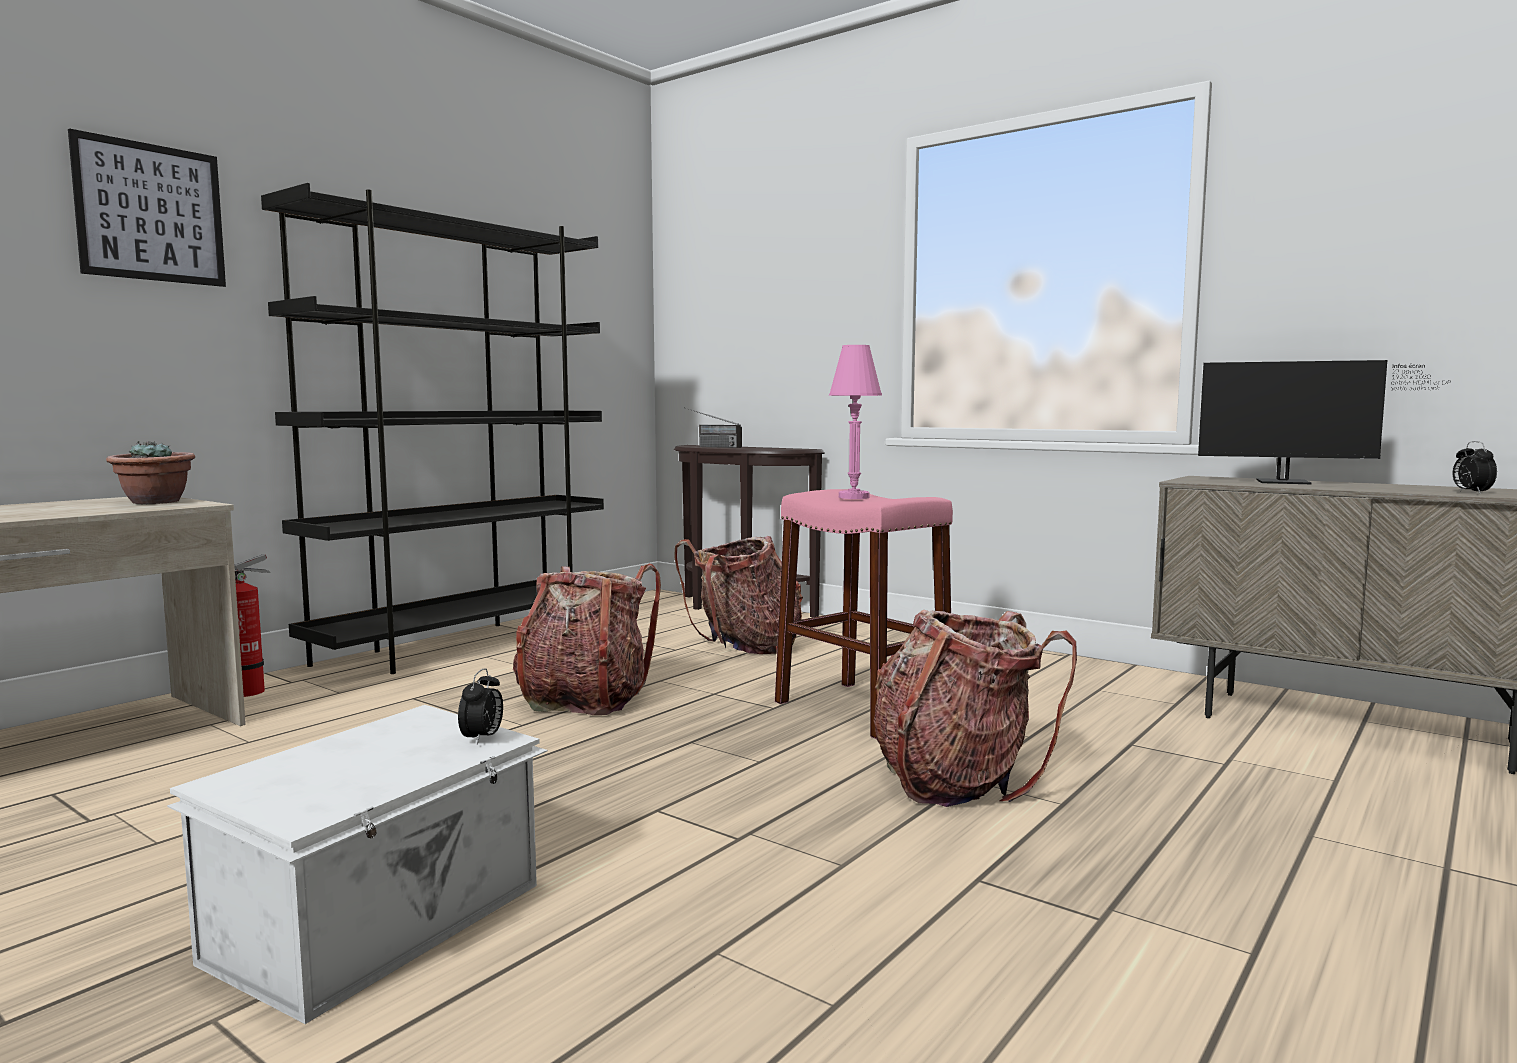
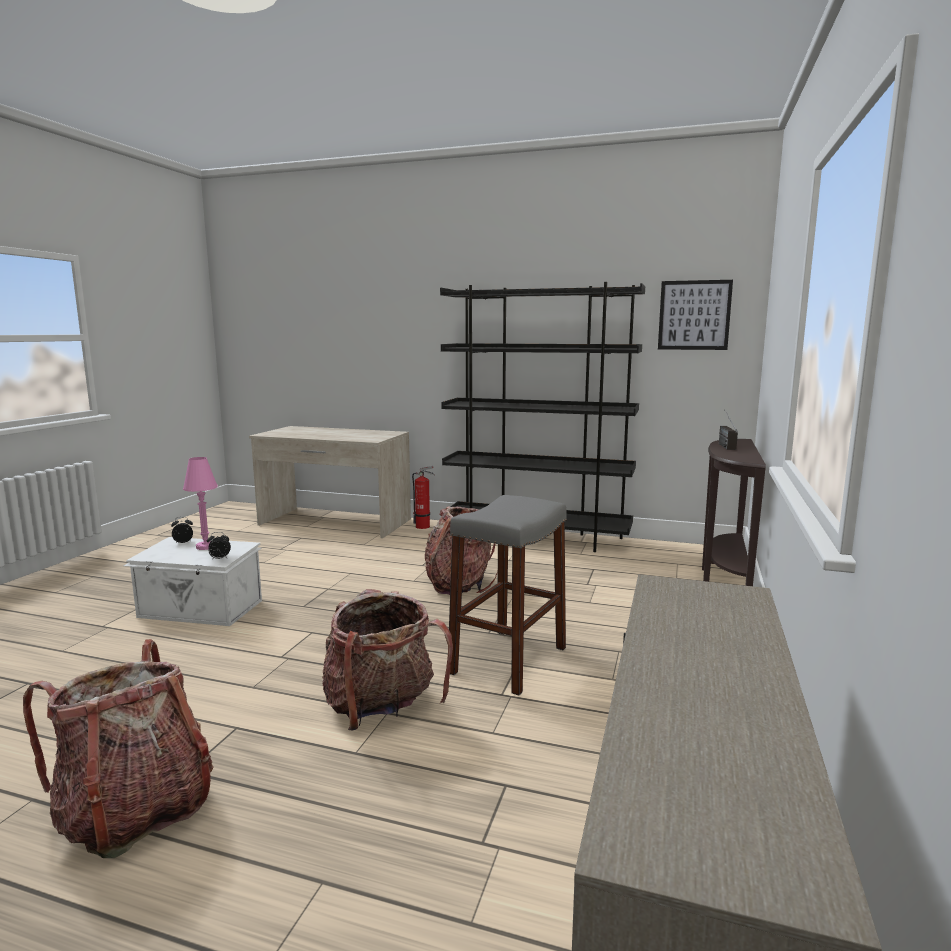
camera: 70 degrees right, 5 degrees up
(150, 212) = (415, 306): picture -> picture (694, 315)
(155, 502) = (376, 436): potted plant -> none
(745, 647) = (618, 601): backpack -> backpack (135, 811)
(854, 497) = (503, 507): pink table lamp -> pink table lamp (206, 547)
(861, 709) = (509, 660): pink stool -> grey stool
(1292, 482) = (715, 633): monitor -> none
(1471, 492) = (661, 738): alarm clock -> alarm clock (183, 542)

